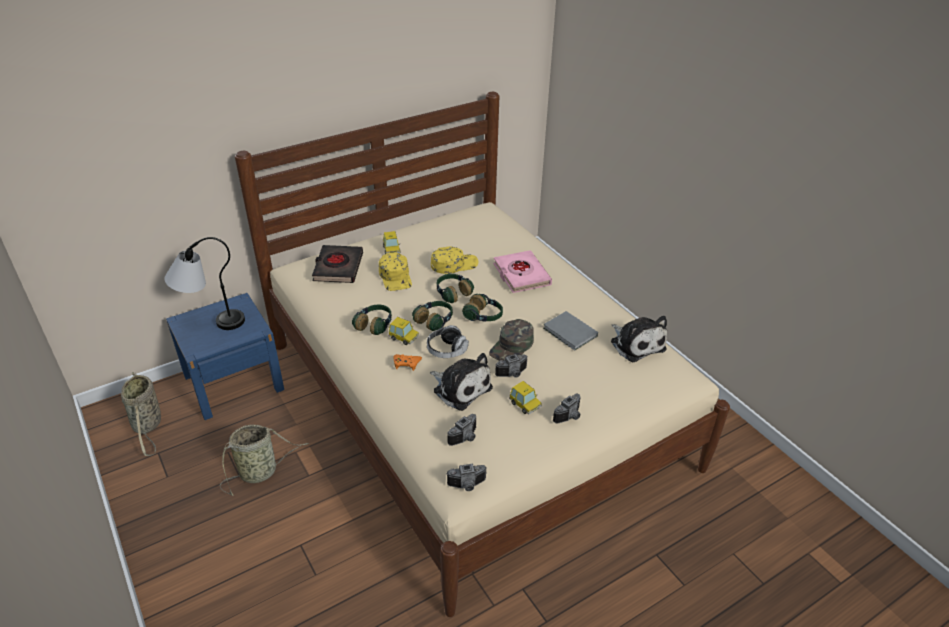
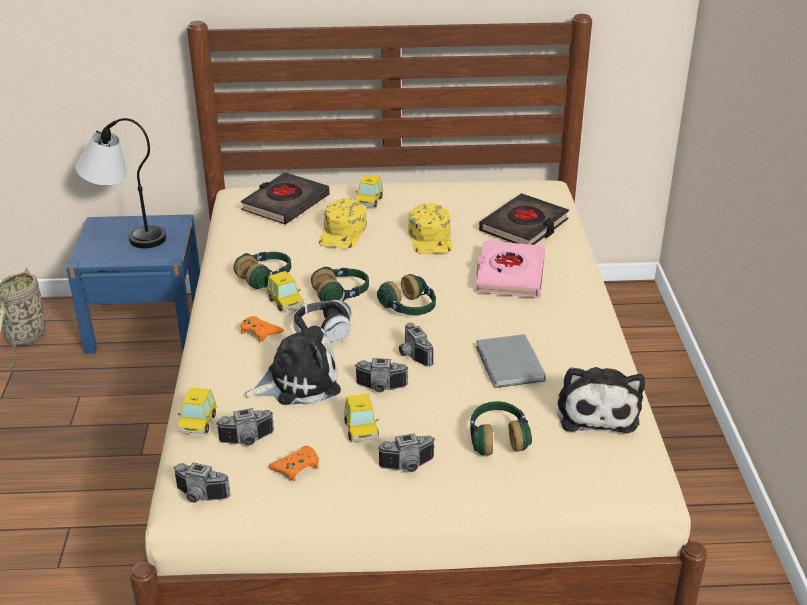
camera: 30 degrees right, 5 degrees down
(261, 472) = (95, 430): basket -> none
(423, 439) = (197, 423): none -> toy car
(453, 293) = (396, 270): headphones -> headphones (497, 438)
(454, 264) = (431, 237): yellow cap -> yellow cap turned 75 degrees clockwise
(460, 388) = (298, 381): plush toy -> plush toy turned 90 degrees counterclockwise
(502, 240) = (524, 226): none -> black book
(509, 442) = (296, 466): none -> orange game controller
(512, 346) = (412, 355): green cap -> camera

